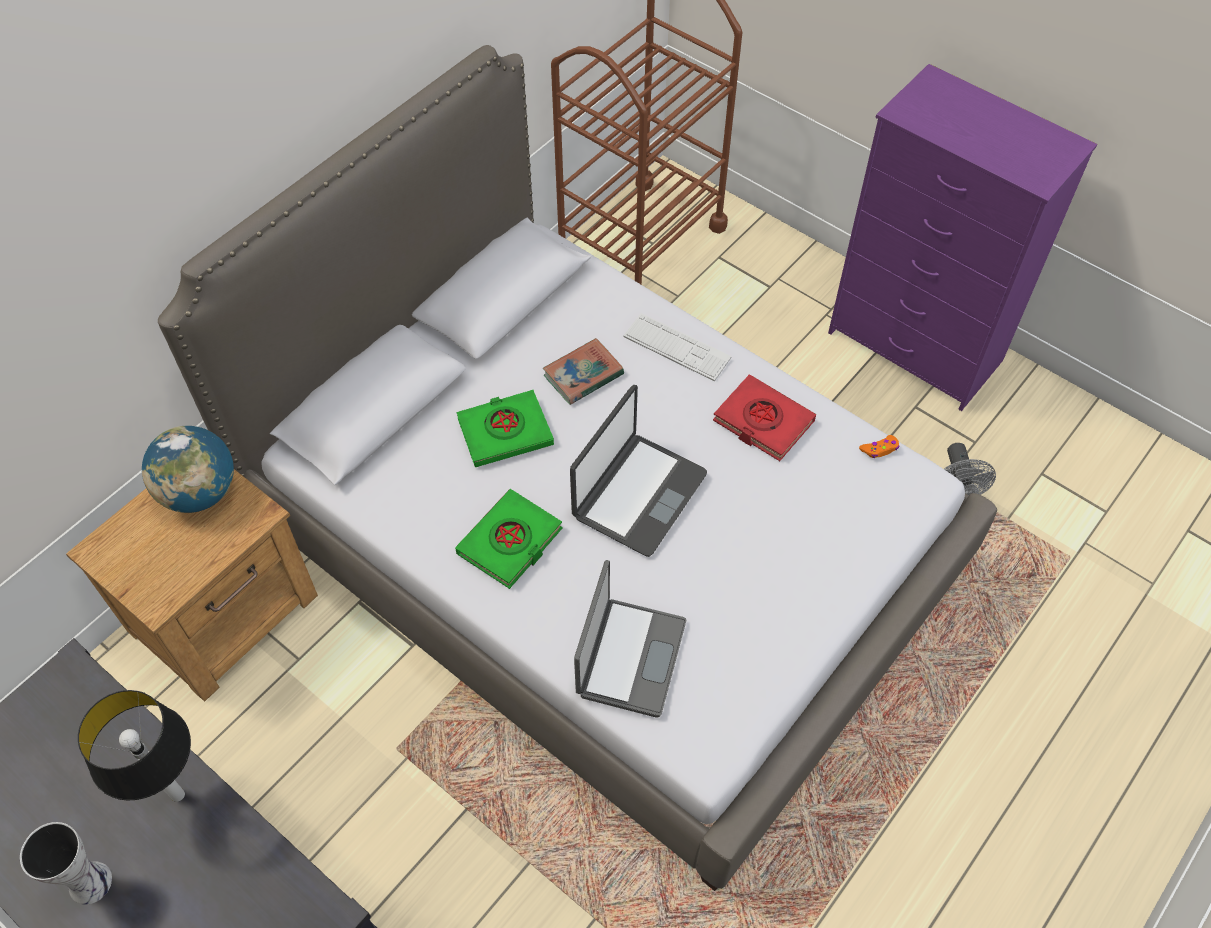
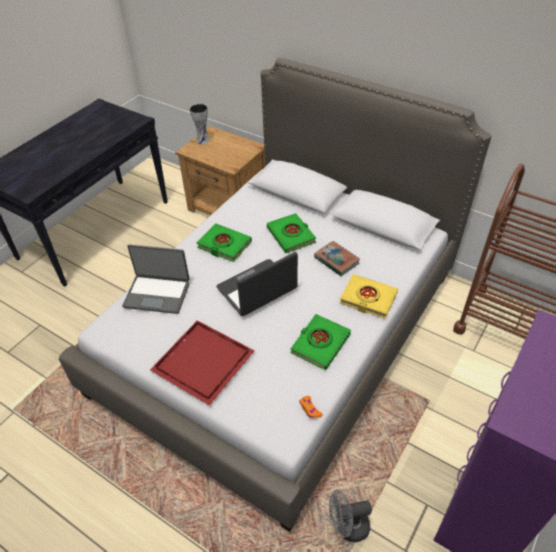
camera: 85 degrees right, 10 degrees down
(90, 880) = (57, 140): vase -> vase (203, 140)
(177, 794) = (86, 152): table lamp -> none
(200, 492) = (241, 150): globe -> none
(638, 495) = (257, 289): laptop -> laptop turned 120 degrees clockwise
(676, 347) = (368, 298): keyboard -> yellow book
(763, 422) = (320, 344): red book -> green book
(788, 584) = (203, 360): none -> red tray

